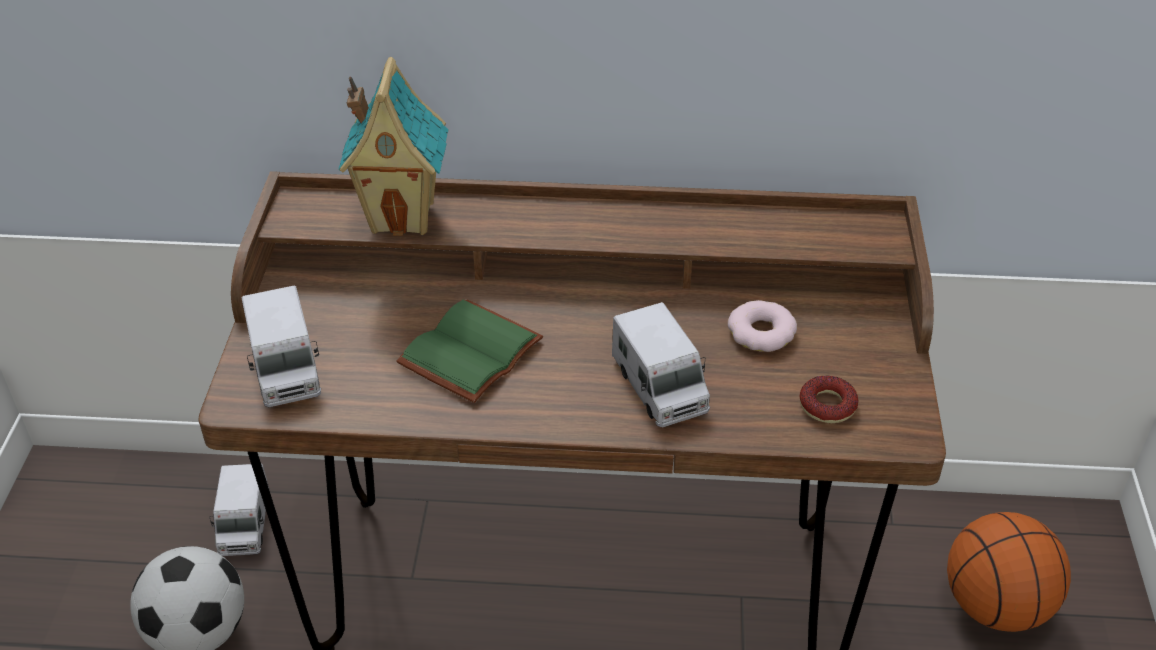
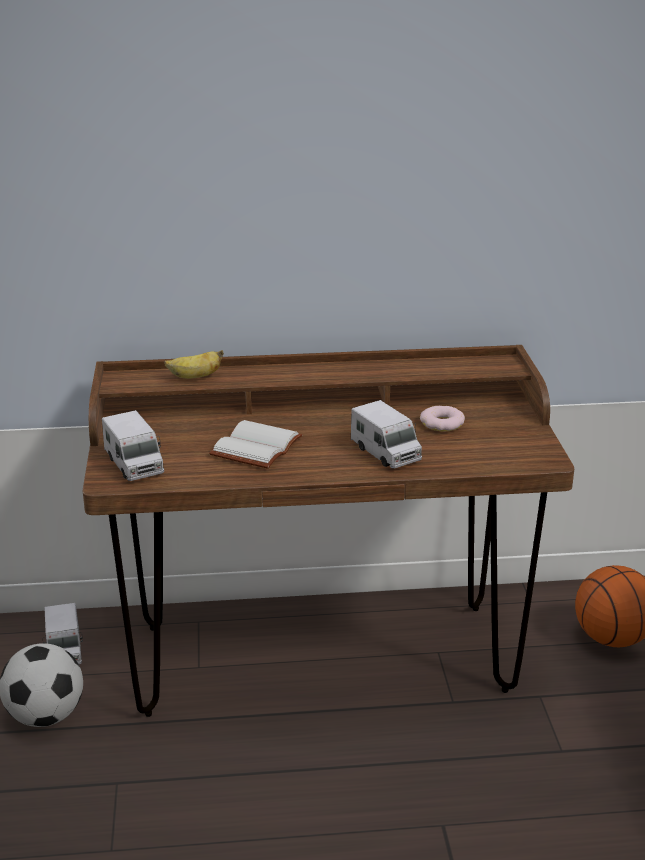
camera: 10 degrees left, 15 degrees down
(403, 216) = (195, 377): toy house -> banana
(472, 355) = (258, 448): green book -> white book
(827, 405) = (494, 452): donut -> none

